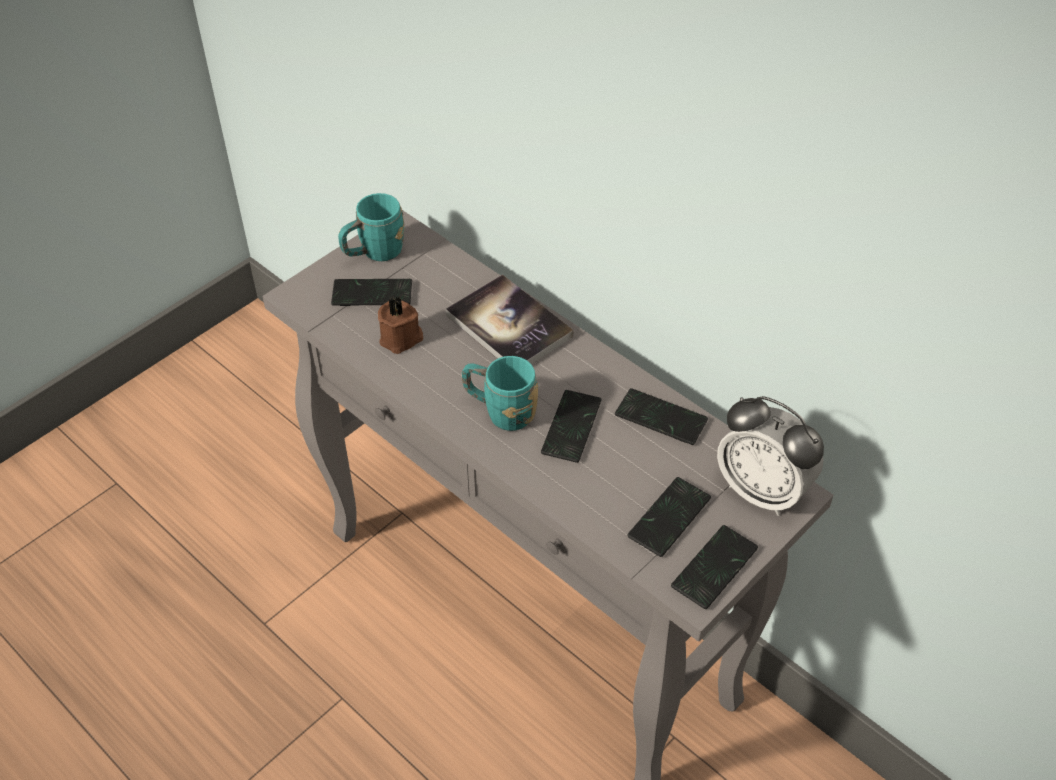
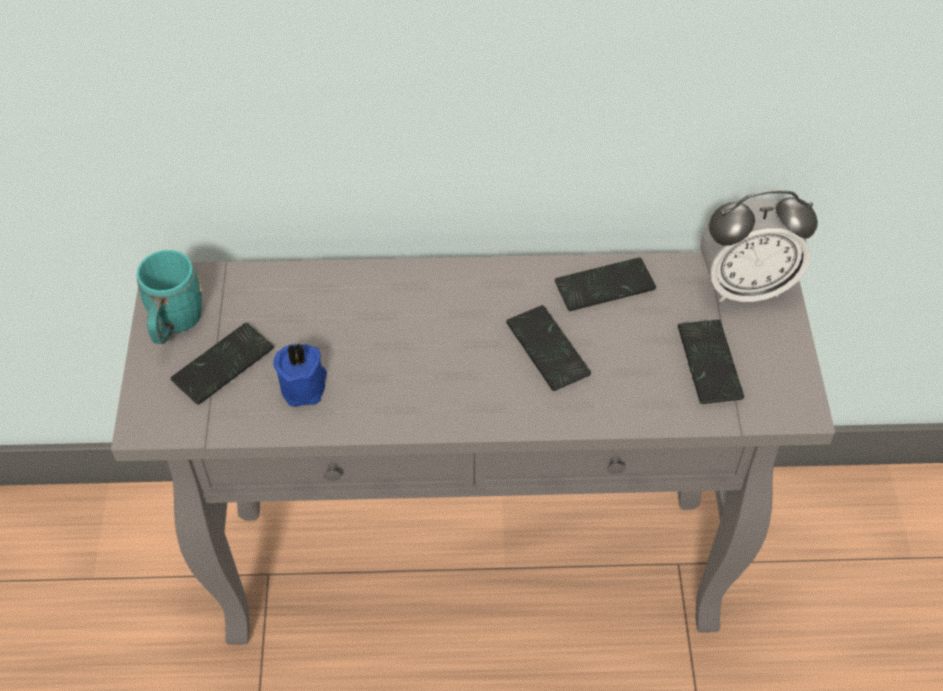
camera: 45 degrees left, 5 degrees up
(401, 339) = (305, 385): brown candle -> blue candle
(500, 411) = (474, 382): turquoise mug -> none
(509, 326) = (386, 300): book -> none
(714, 568) = (786, 375): phone -> none

